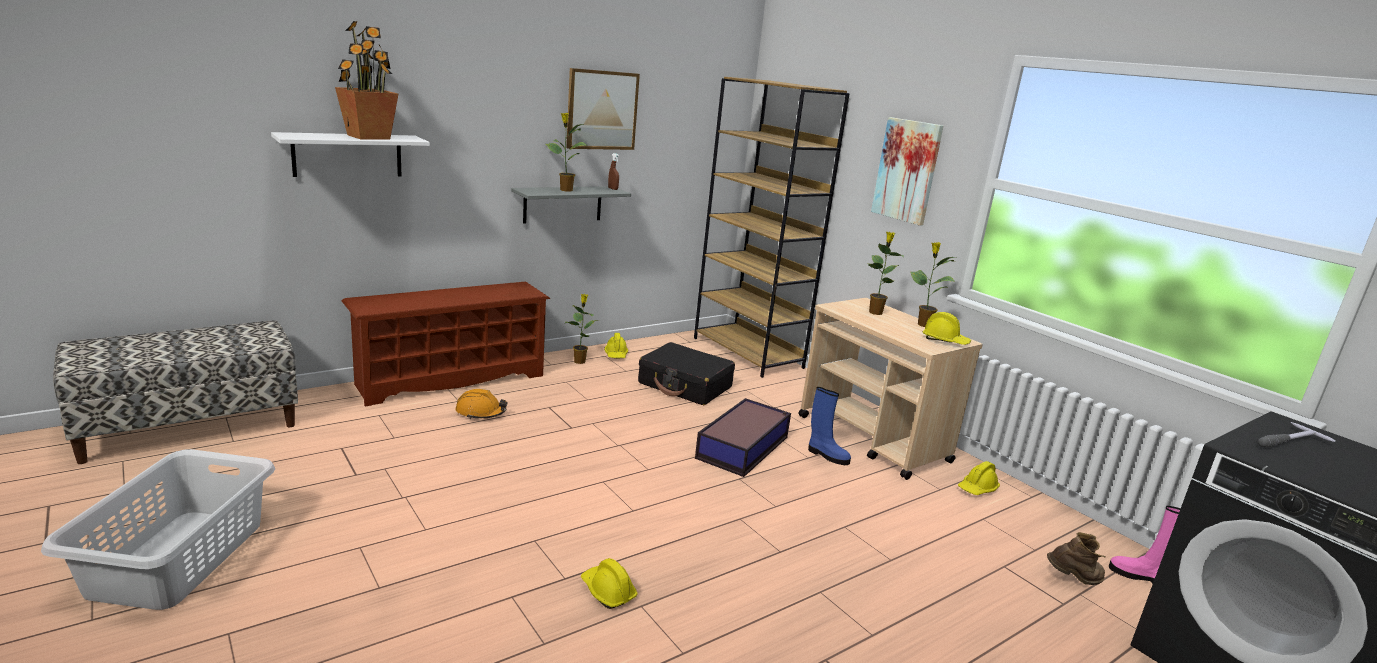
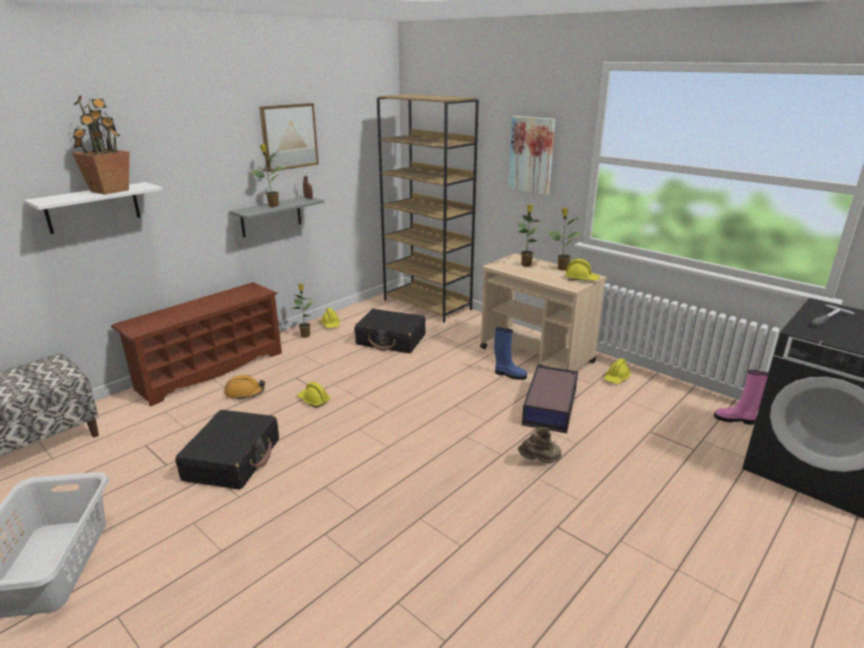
camera: 10 degrees left, 5 degrees up
(436, 485) = (233, 459): none -> black suitcase
(607, 591) = (392, 513): yellow hard hat -> yellow hard hat (313, 400)
(744, 447) = (450, 380): storage box -> storage box (550, 406)
(1073, 580) = (695, 431): brown boot -> brown boot (540, 461)

